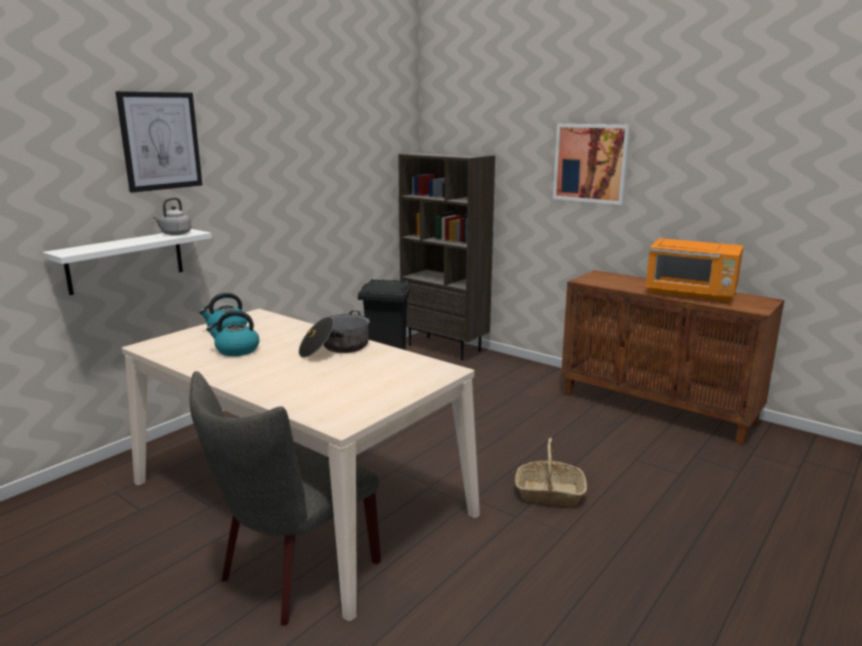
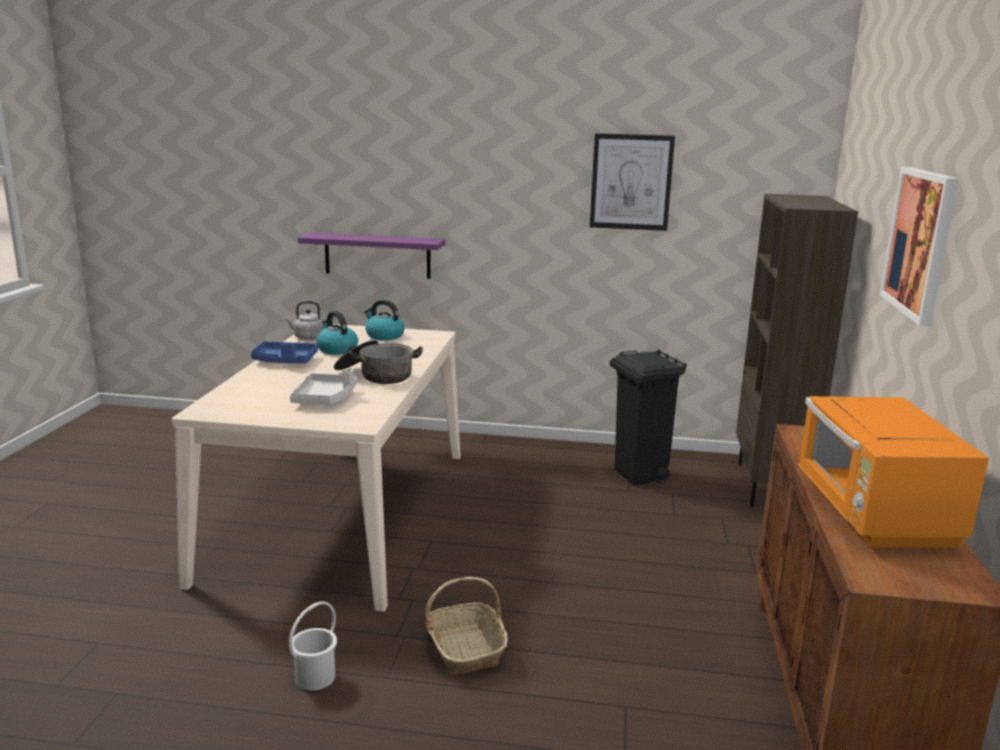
camera: 60 degrees right, 0 degrees up
(126, 261) = (377, 255): white shelf -> purple shelf
(160, 141) = (424, 150): picture -> picture (631, 182)
(175, 234) = (413, 239): grey kettle -> grey kettle (307, 338)
(237, 373) = (284, 361): none -> blue tray
(292, 574) = (229, 544): grey chair -> none
(370, 373) = (325, 398): none -> grey tray
(547, 565) = (314, 677): none -> white bucket

